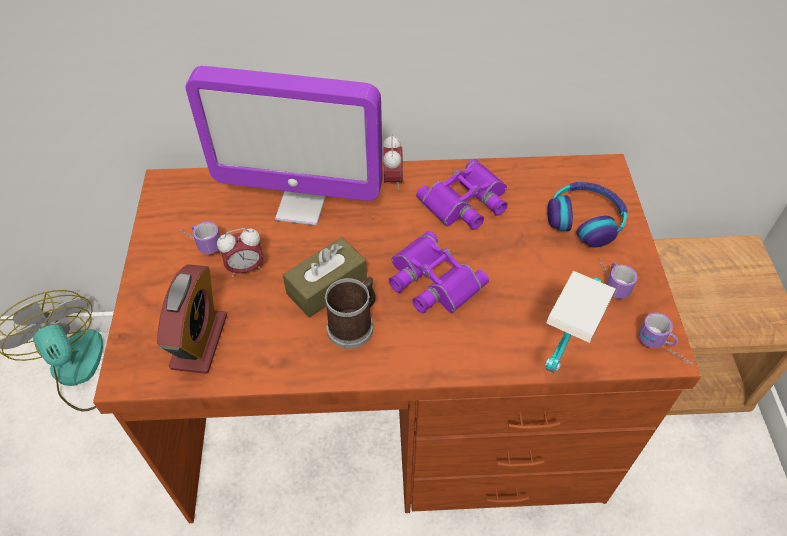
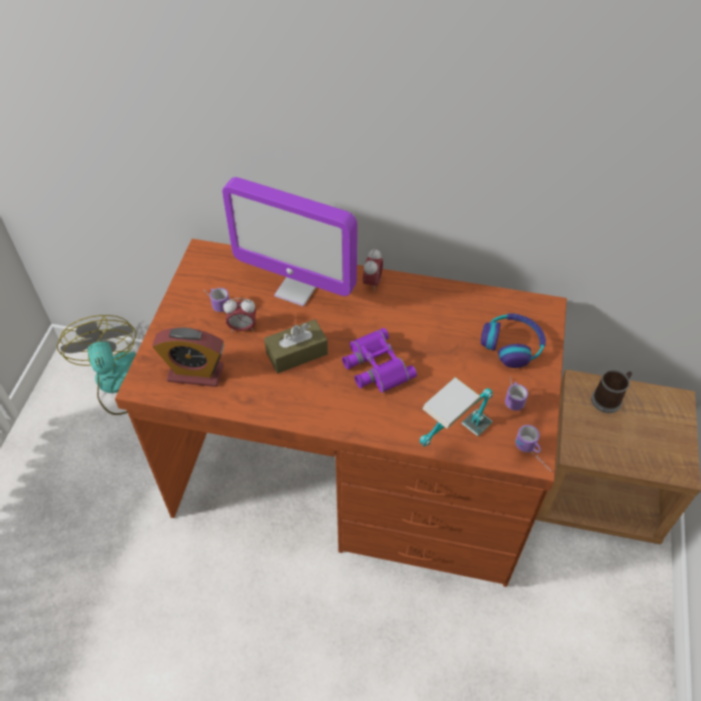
camera: 15 degrees right, 0 degrees up
(199, 341) = (195, 373): alarm clock -> alarm clock turned 75 degrees clockwise
(354, 325) = (307, 385): mug -> mug (609, 399)
(466, 202) = (423, 312): purple binoculars -> none

